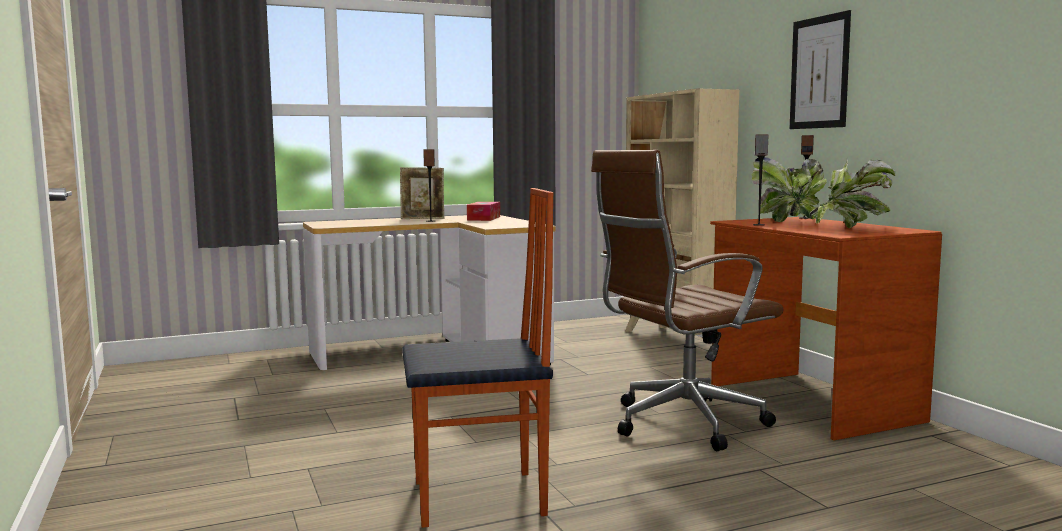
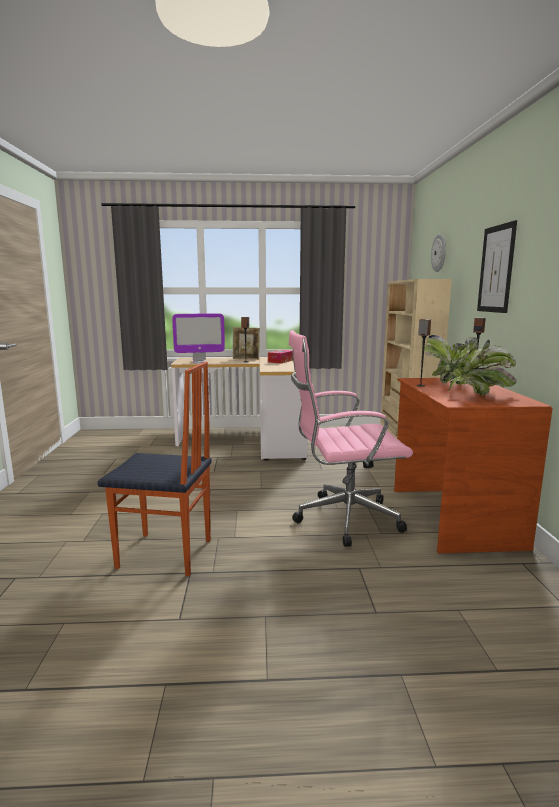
camera: 20 degrees right, 5 degrees up
(356, 224) = (199, 362): none -> monitor
(680, 424) = (342, 519): brown office chair -> pink office chair
(703, 57) = (439, 253): none -> wall clock

